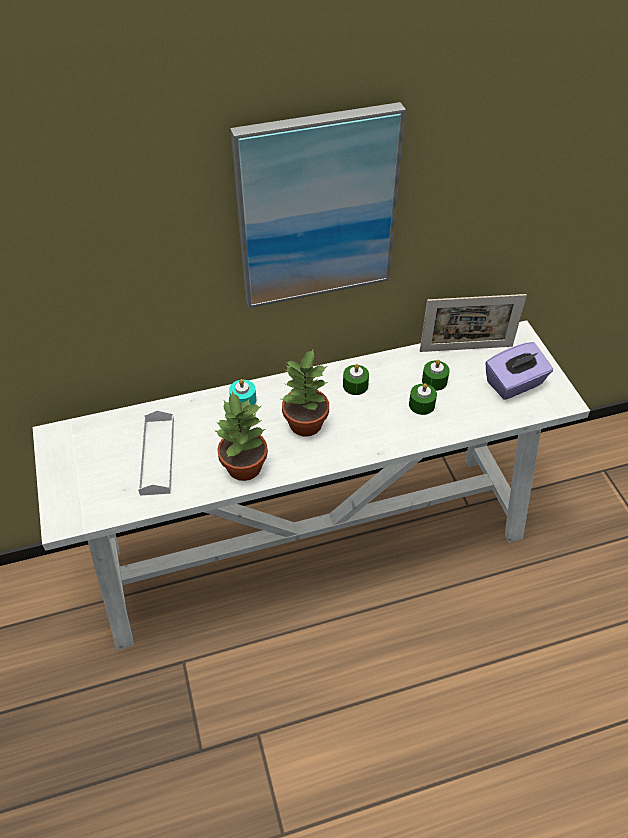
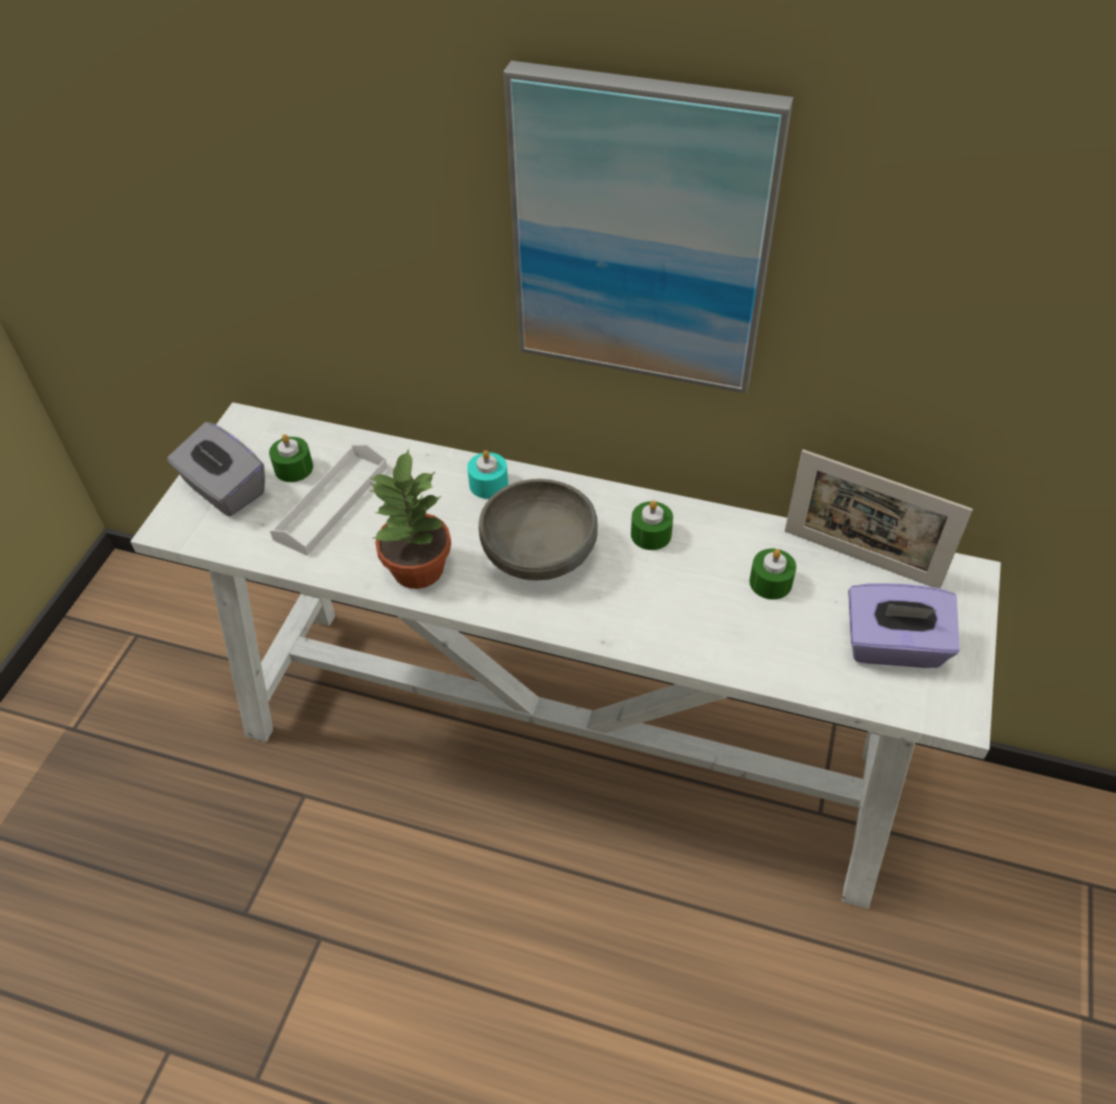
camera: 35 degrees right, 0 degrees up
(79, 482) = (224, 490): none -> grey tissue box
(305, 424) = (539, 553): potted plant -> grey bowl
(421, 404) = (722, 606): green candle -> green candle (294, 468)

